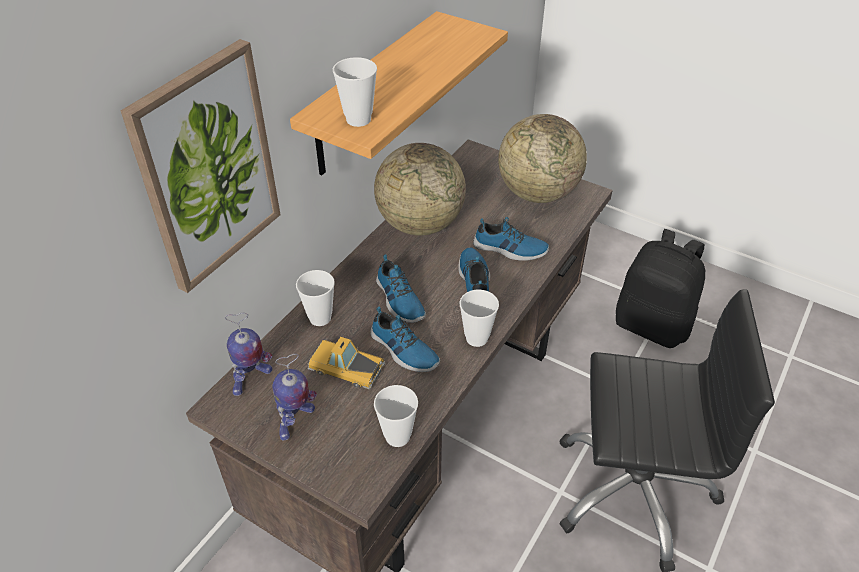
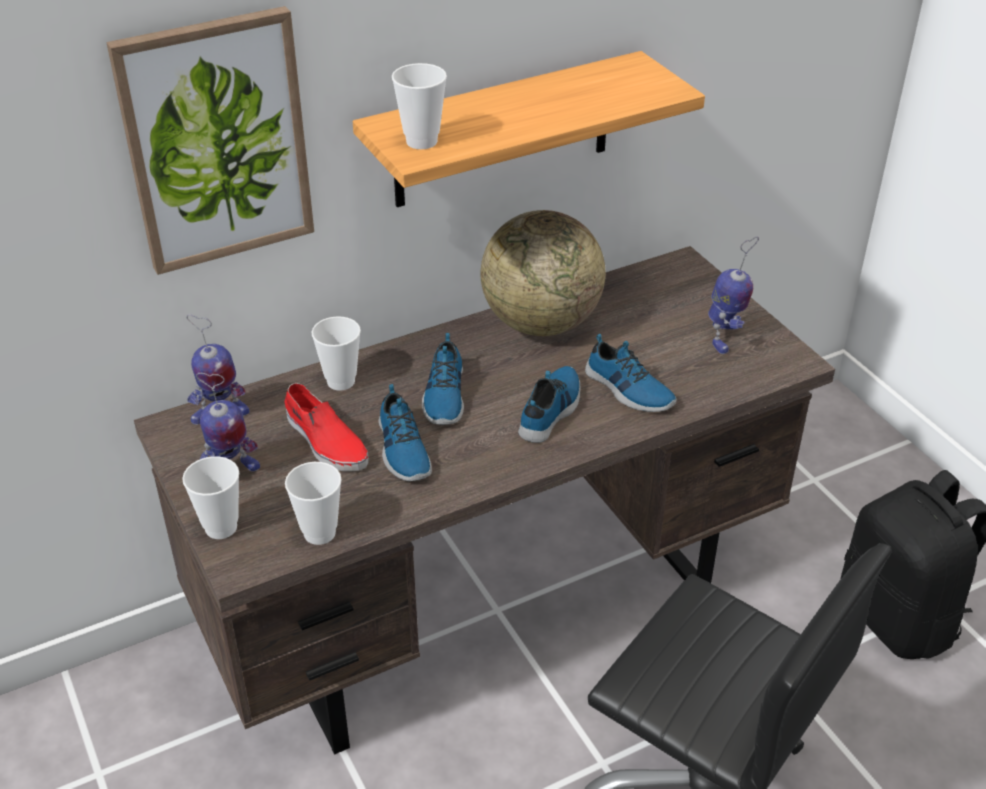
camera: 30 degrees right, 5 degrees down
(345, 366) = (325, 441): toy car -> red shoe
(476, 338) = (497, 471): cup -> cup (221, 527)
(537, 193) = (724, 338): globe -> toy robot

